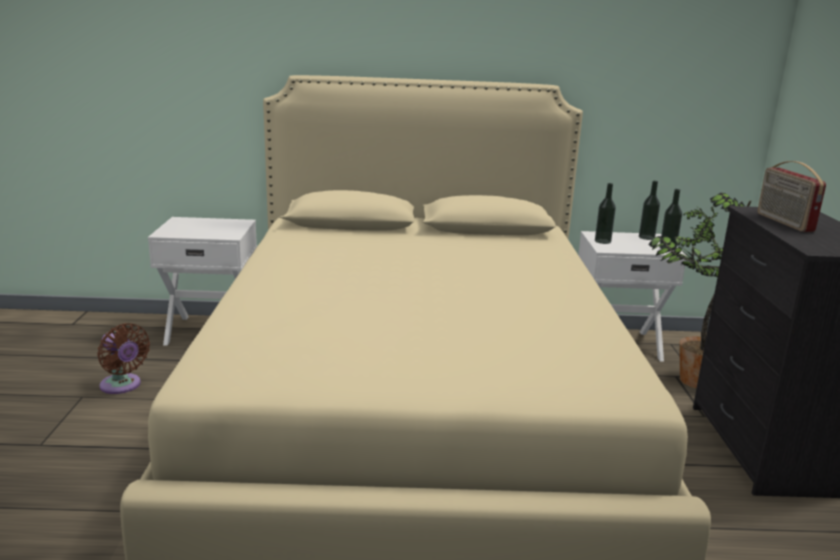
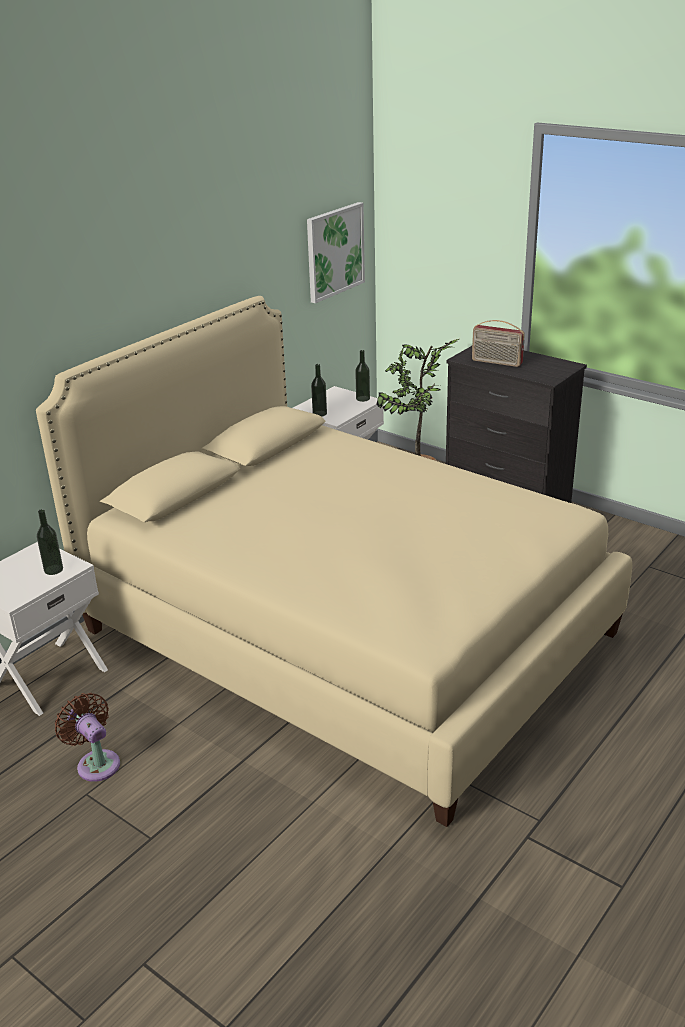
camera: 50 degrees left, 10 degrees up
(122, 386) = (96, 763): brown fan -> brown fan turned 120 degrees counterclockwise
(646, 237) = (334, 395): bottle -> bottle (53, 569)
(702, 80) = (334, 251): none -> picture

